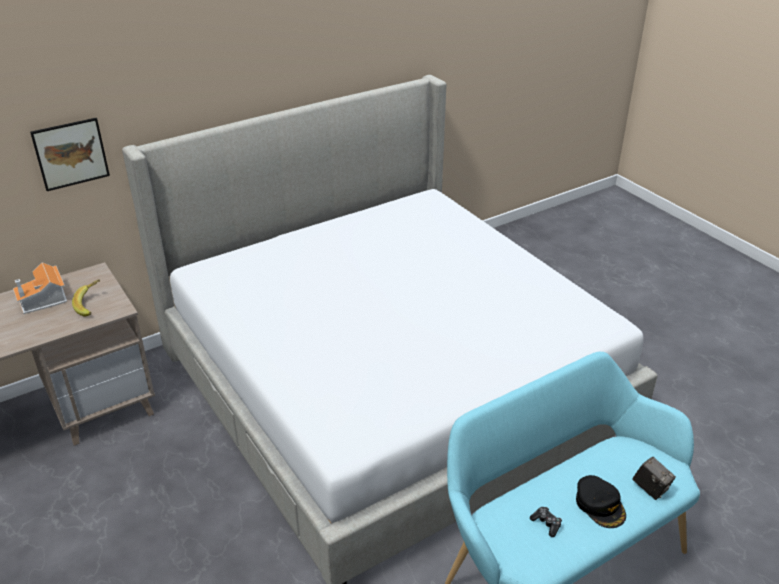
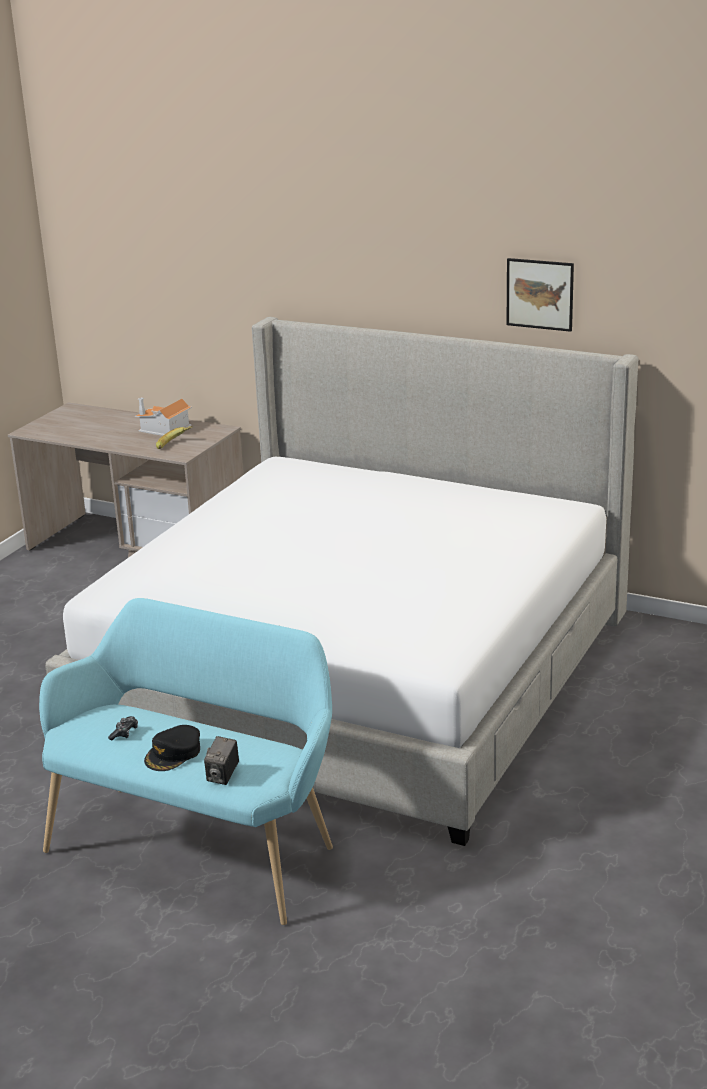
camera: 60 degrees right, 10 degrees down
(71, 154) = (229, 308): picture -> picture (540, 294)

